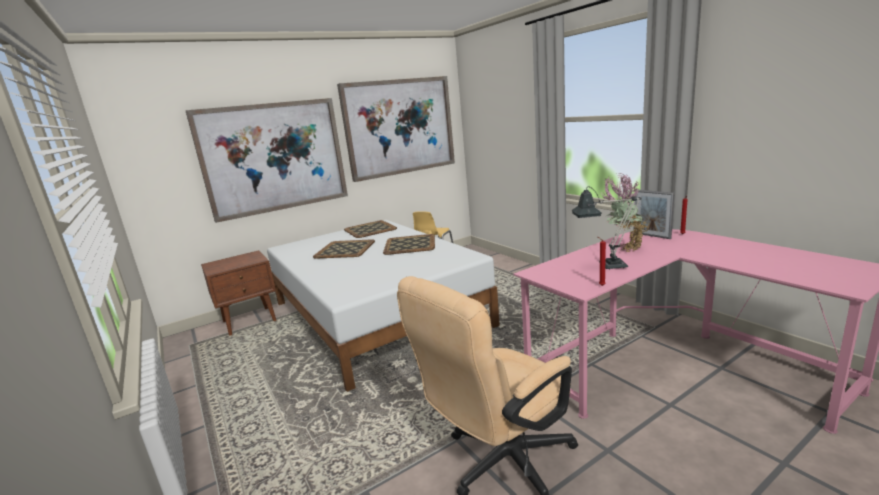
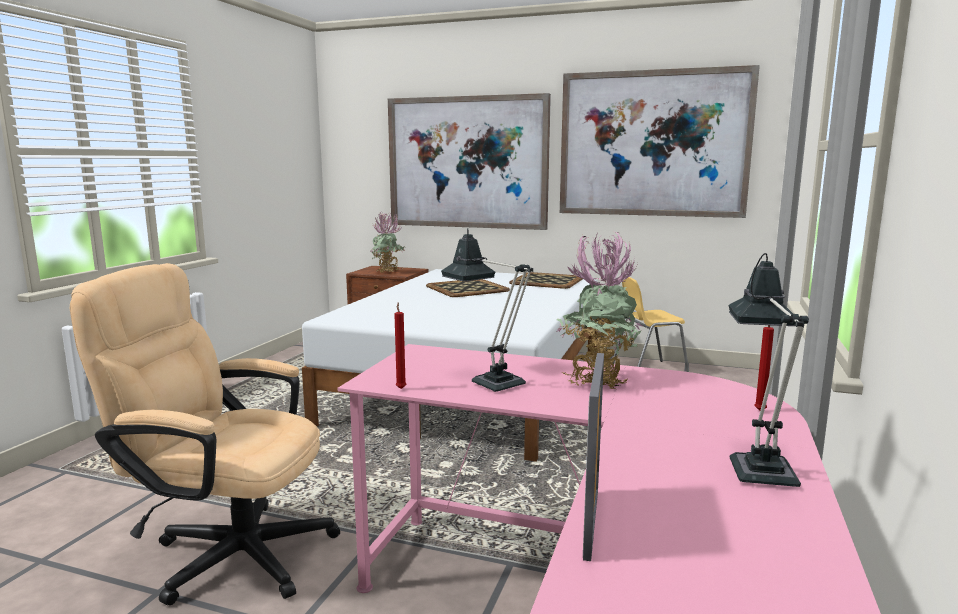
camera: 50 degrees right, 5 degrees down
(242, 263) = (388, 273): none -> potted plant
(409, 244) = (520, 304): tray -> none
(651, 236) = (704, 390): picture frame -> picture frame (590, 522)
(740, 246) = (759, 466): none -> table lamp

